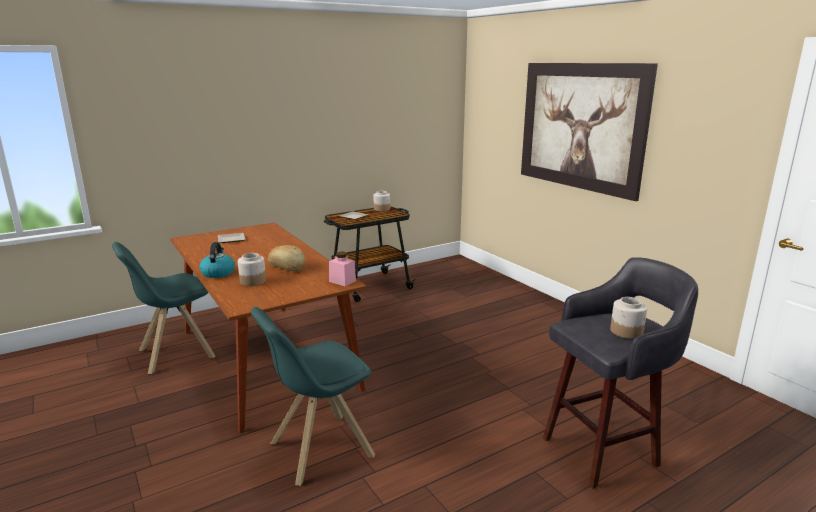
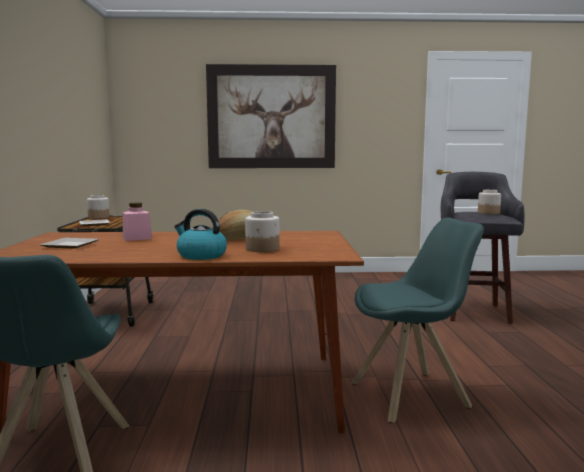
camera: 60 degrees left, 10 degrees down
(320, 449) = (410, 395): turquoise chair -> turquoise chair turned 105 degrees counterclockwise
(342, 281) = (316, 233): pink jar -> pink jar (137, 238)

